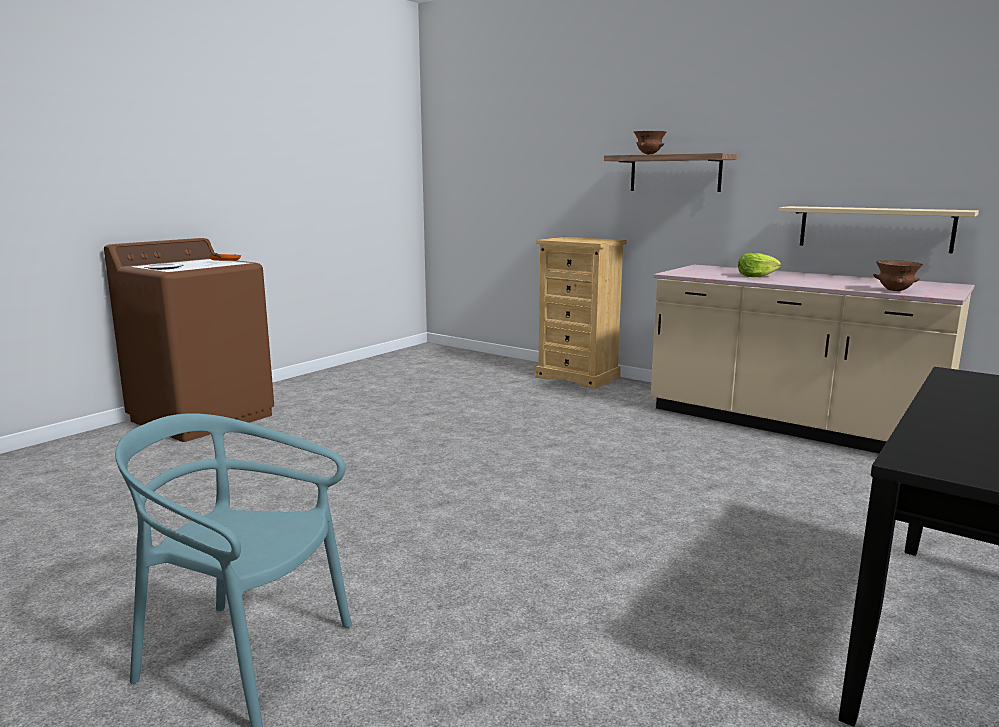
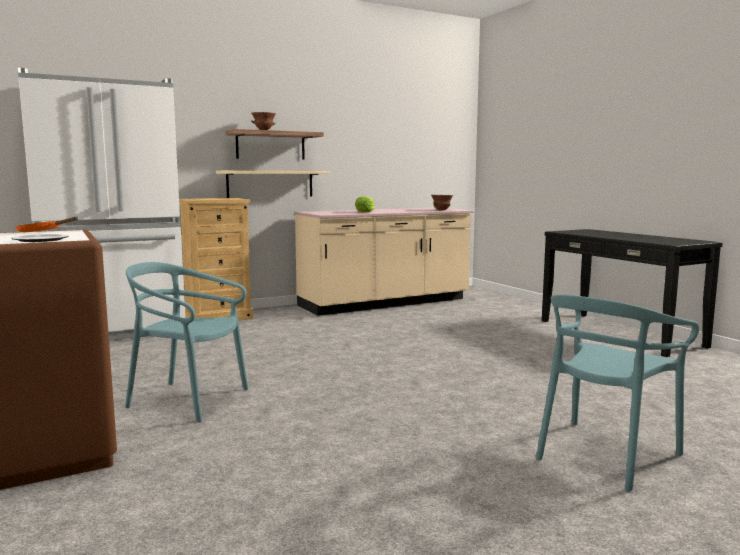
camera: 65 degrees left, 5 degrees down
(323, 428) = (188, 400): none -> turquoise chair
(478, 364) = (115, 332): none -> white fridge
(874, 228) = (390, 180): beige shelf -> beige shelf (270, 184)

